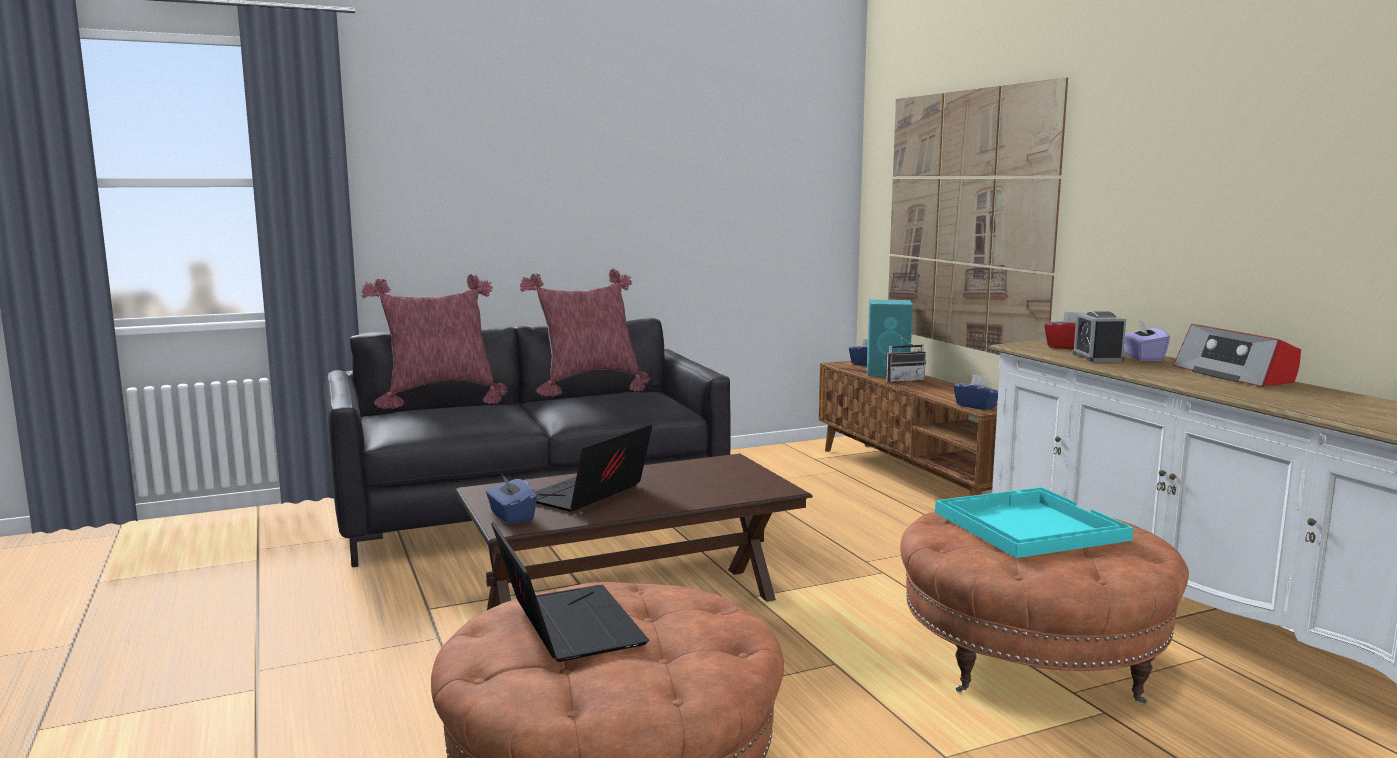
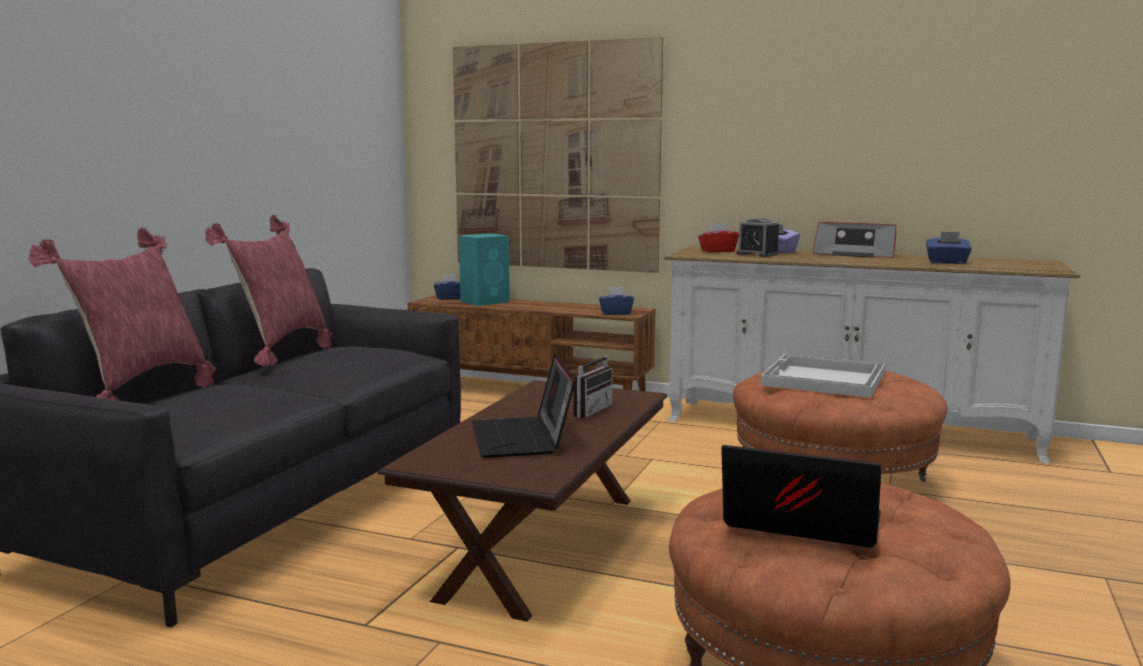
camera: 45 degrees left, 0 degrees up
(511, 517) = (515, 473): blue tissue box -> blue tissue box (947, 262)
(903, 380) = (514, 305): radio -> radio (587, 411)
(1027, 525) = (822, 379): turquoise tray -> white tray

